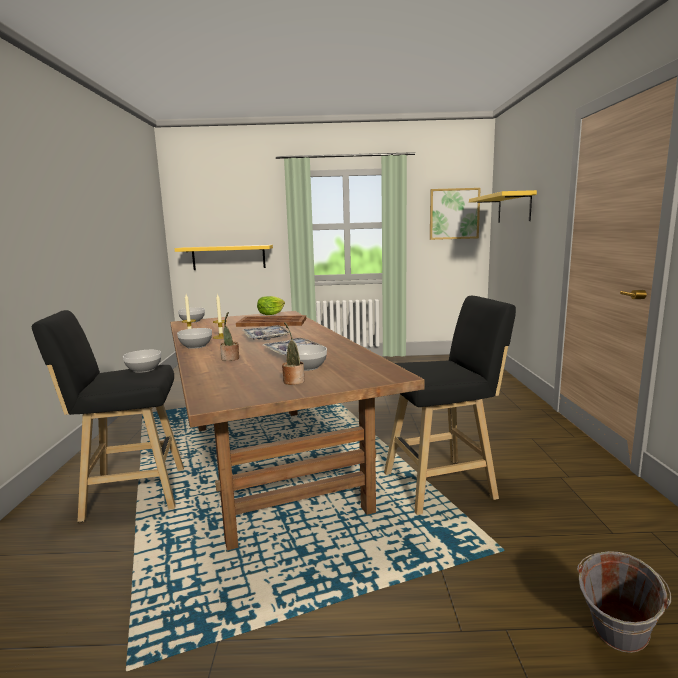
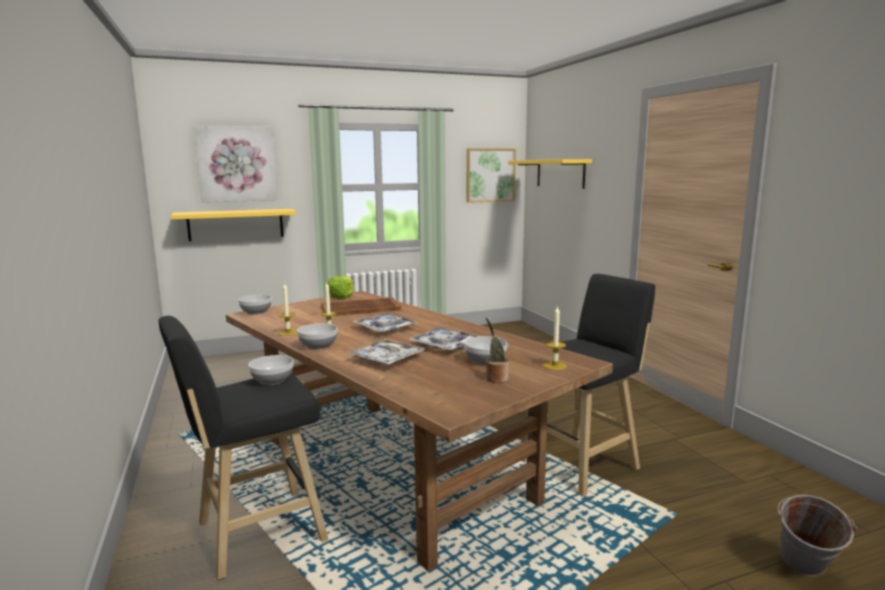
camera: 20 degrees left, 0 degrees up
(229, 208) = (237, 164): none -> picture
(230, 359) = (387, 359): potted plant -> tray
(363, 376) = (555, 366): none -> candle

